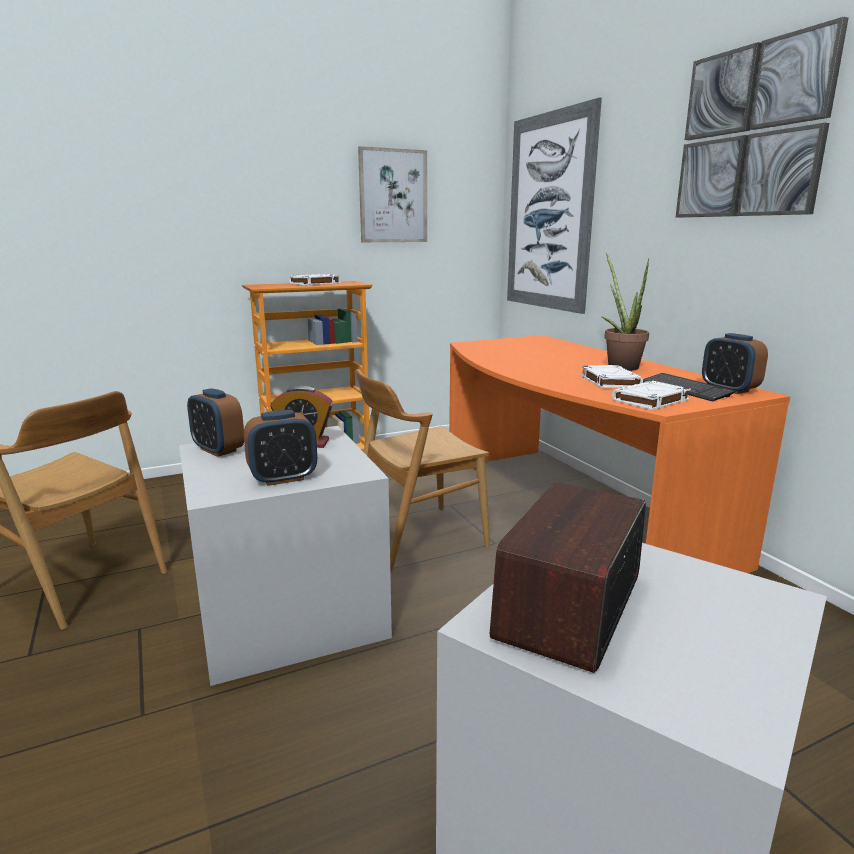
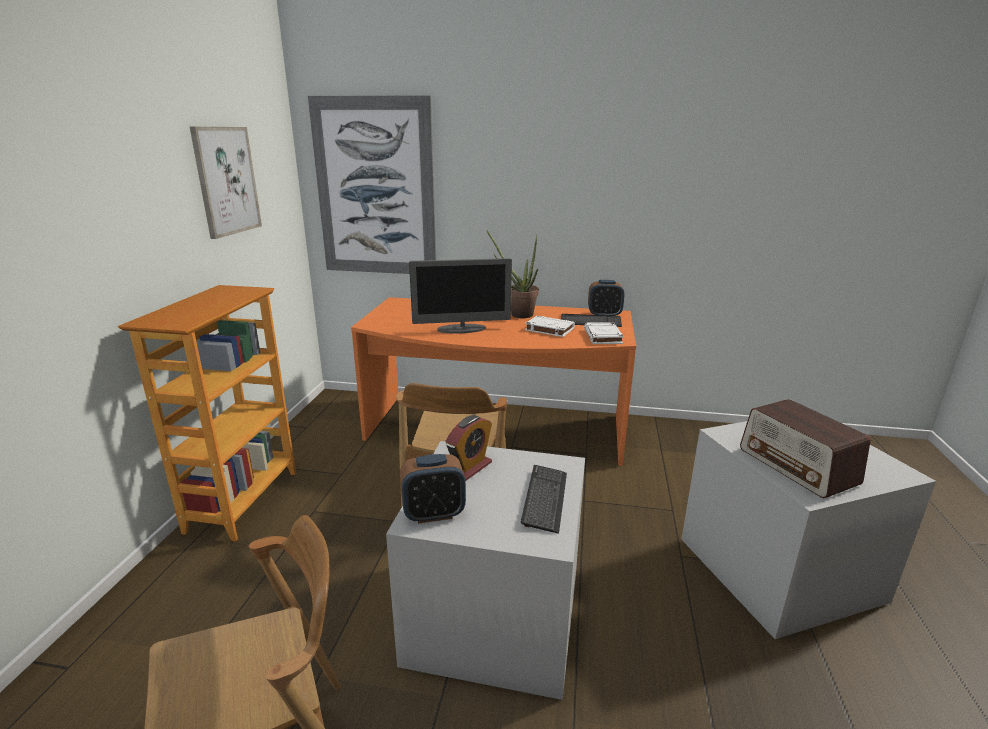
camera: 55 degrees left, 5 degrees up
(283, 478) = (545, 499): alarm clock -> keyboard
(314, 283) = (205, 301): white book -> none
(524, 361) = (462, 329): none -> monitor
(751, 132) = (581, 147): picture -> none

